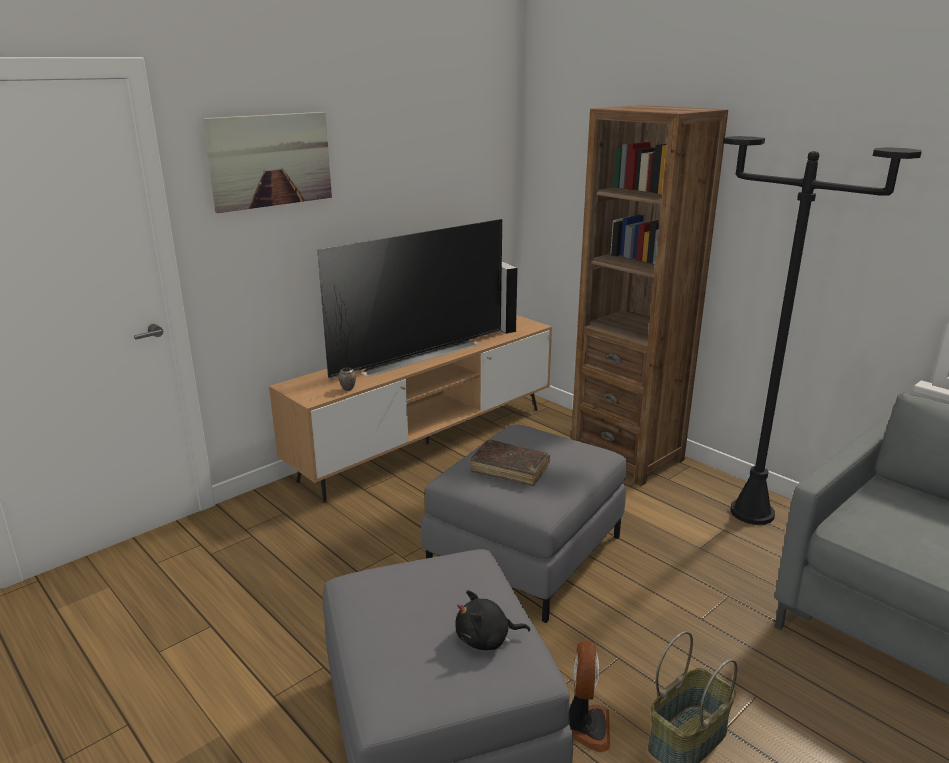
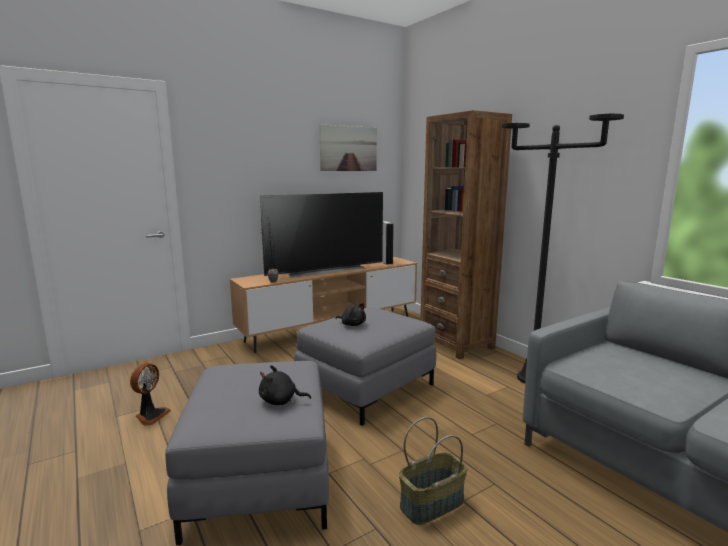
camera: 10 degrees right, 10 degrees down
(270, 160) = (239, 145): picture -> picture (348, 148)
(510, 469) = (352, 324): brown book -> black plush toy
(585, 726) = (361, 487): fan -> fan (151, 415)

